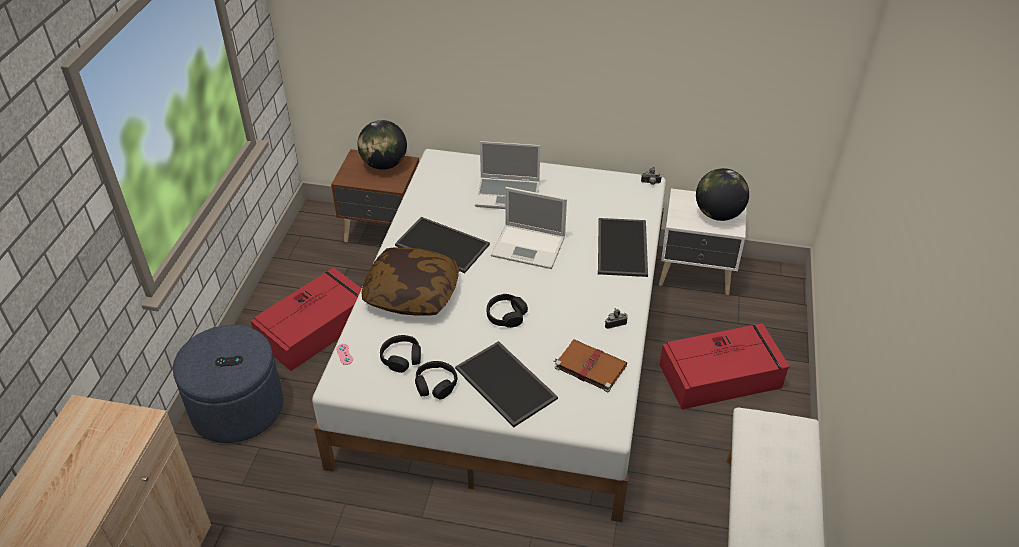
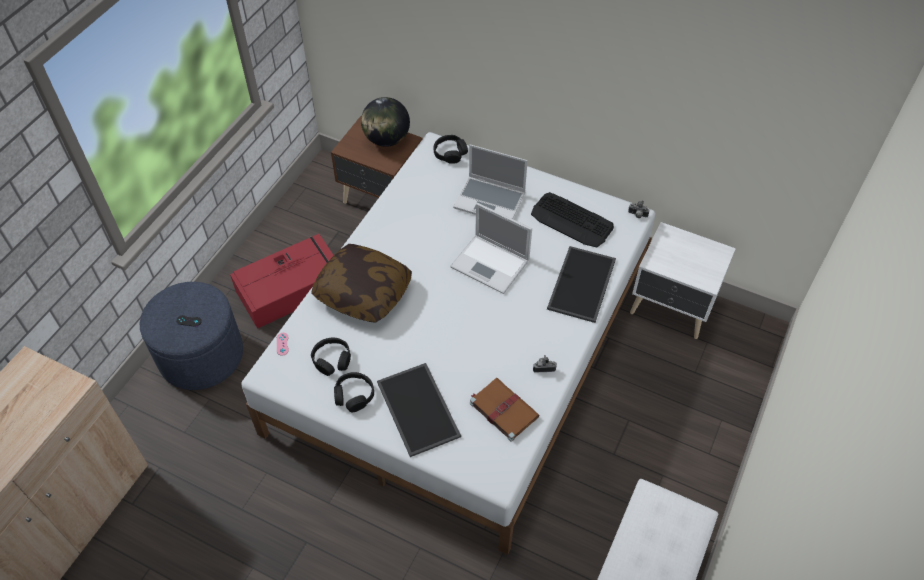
camera: 15 degrees right, 10 degrees up
(441, 245) = (407, 245): tray -> none
(506, 315) = (443, 336): black headphones -> black headphones (450, 153)
(592, 198) = (572, 221): none -> keyboard
(718, 214) = (698, 262): globe -> none
(722, 375) = (657, 426): red storage box -> none

